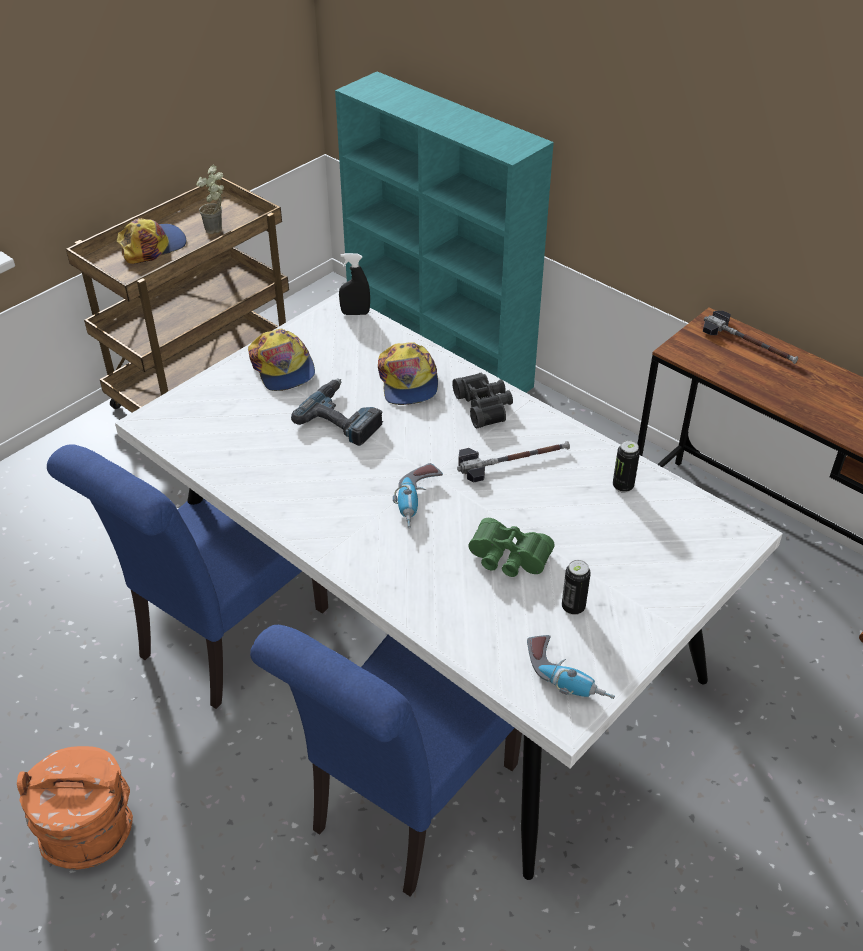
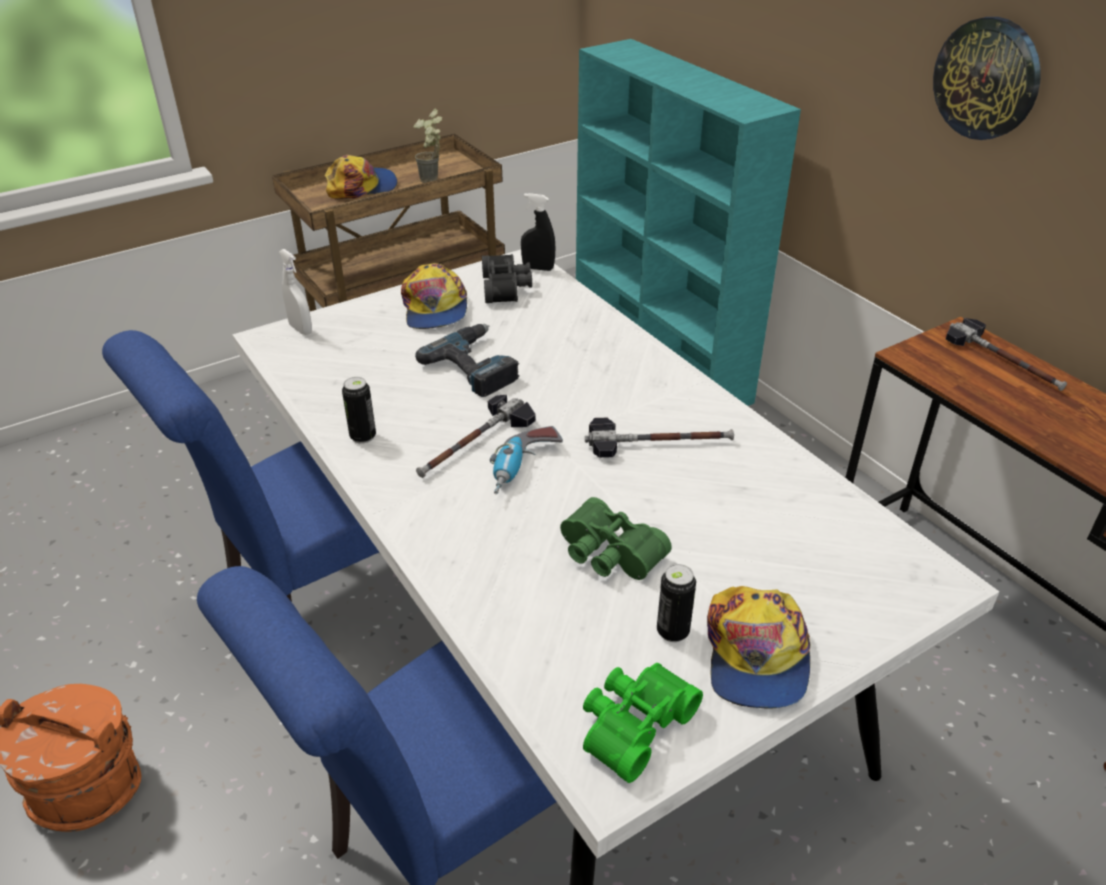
camera: 15 degrees right, 5 degrees down
(174, 407) = (301, 329): none -> white spray bottle
(370, 488) = (474, 444): none -> hammer
(408, 382) = (567, 341): cap -> cap (755, 655)
(485, 406) = (647, 379): black binoculars -> black binoculars (507, 287)
(568, 677) = (632, 724): power drill -> green binoculars
(623, 486) = (789, 494): can -> can (363, 436)
(709, 125) = (987, 78): none -> wall clock

